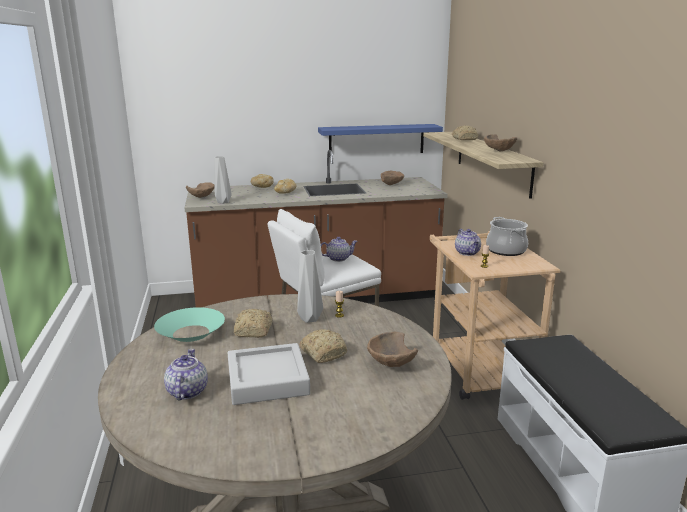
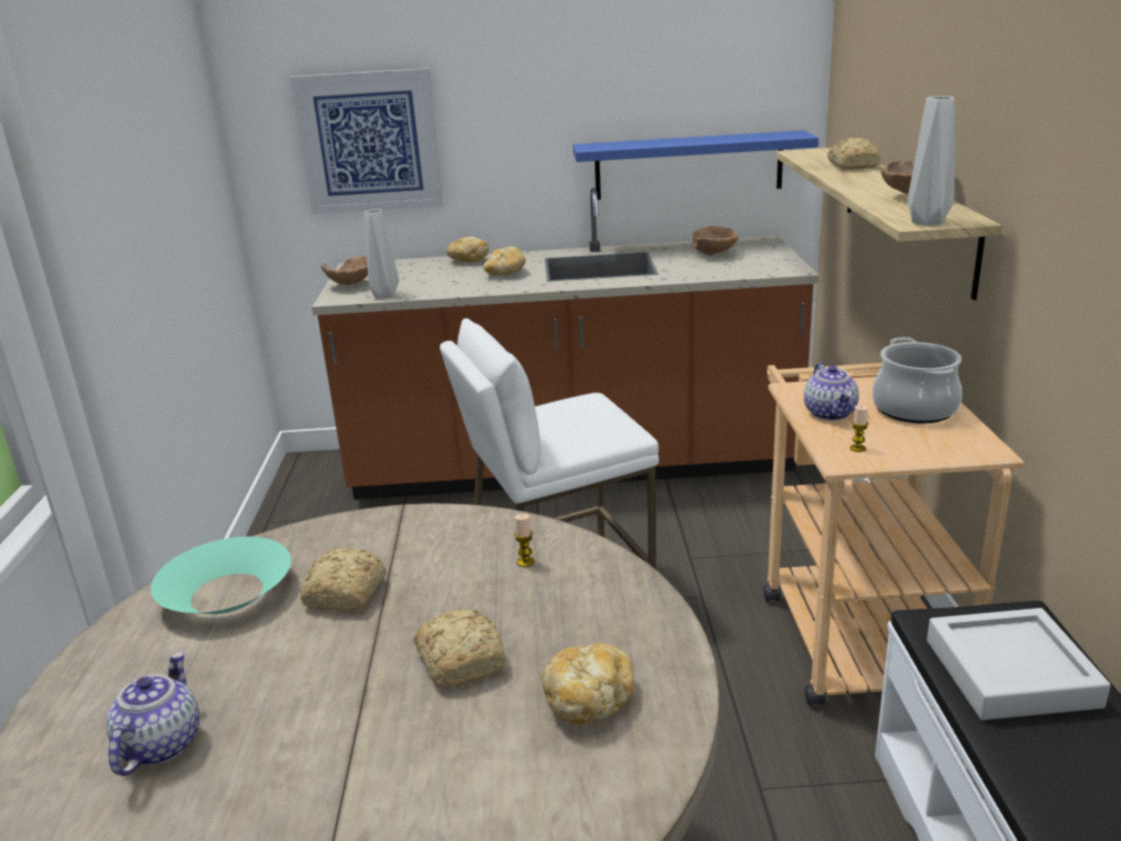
camera: 10 degrees right, 5 degrees up
(209, 123) = (369, 142): none -> picture
(267, 380) = (326, 725): grey tray -> grey tray (1011, 673)
(311, 319) = (466, 569): grey vase -> grey vase (929, 222)
(338, 258) = (580, 413): teapot -> none
(390, 364) = (589, 700): brown bowl -> bread

